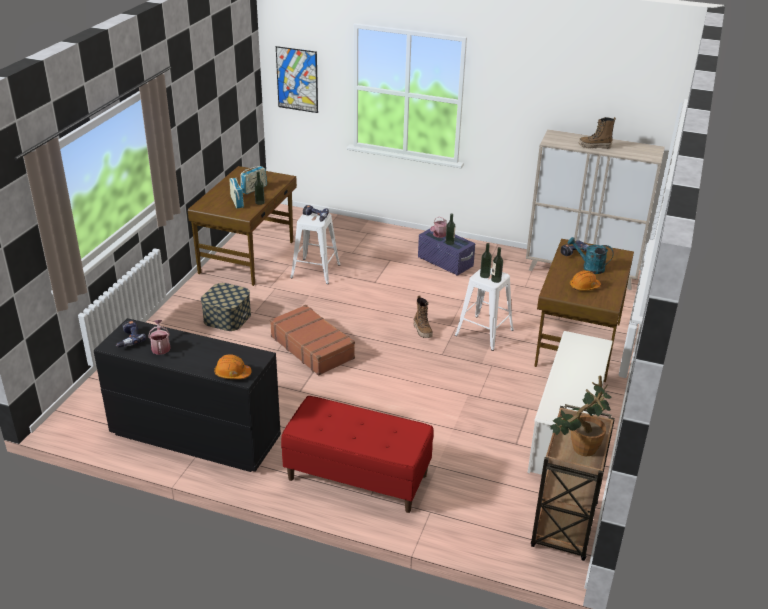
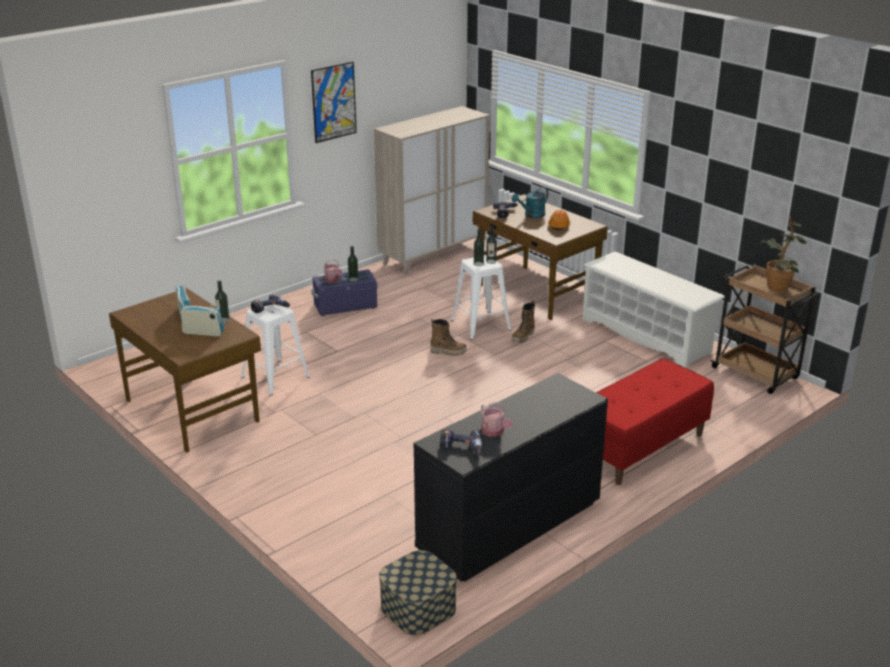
camera: 60 degrees left, 5 degrees down
(160, 347) = (494, 432): watering can -> watering can turned 135 degrees counterclockwise
(227, 318) = (306, 454): storage box -> storage box (418, 608)
(232, 373) = (577, 402): orange hard hat -> none
(297, 79) = (100, 182): picture -> picture (334, 102)
(312, 347) = (417, 416): brown suitcase -> none
(594, 147) = (432, 124): boot -> boot (523, 337)

